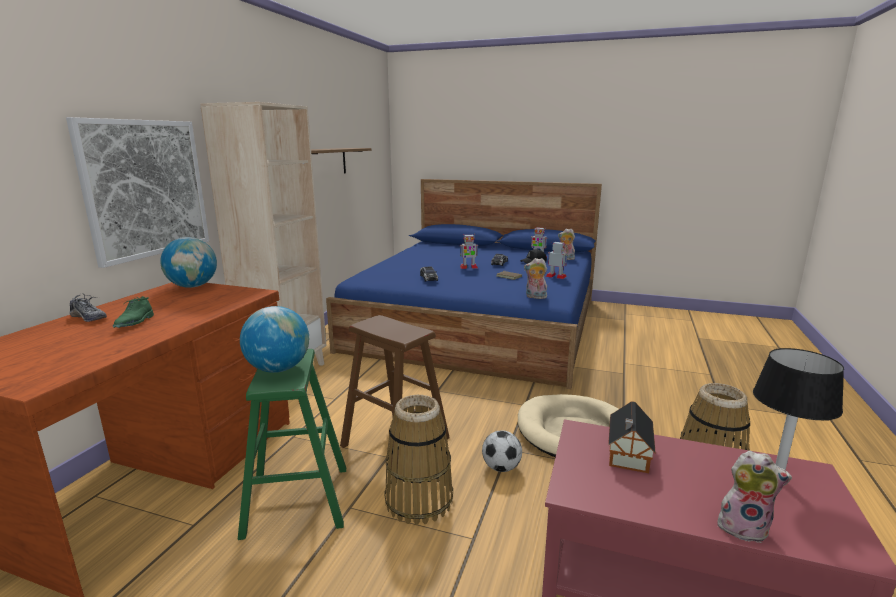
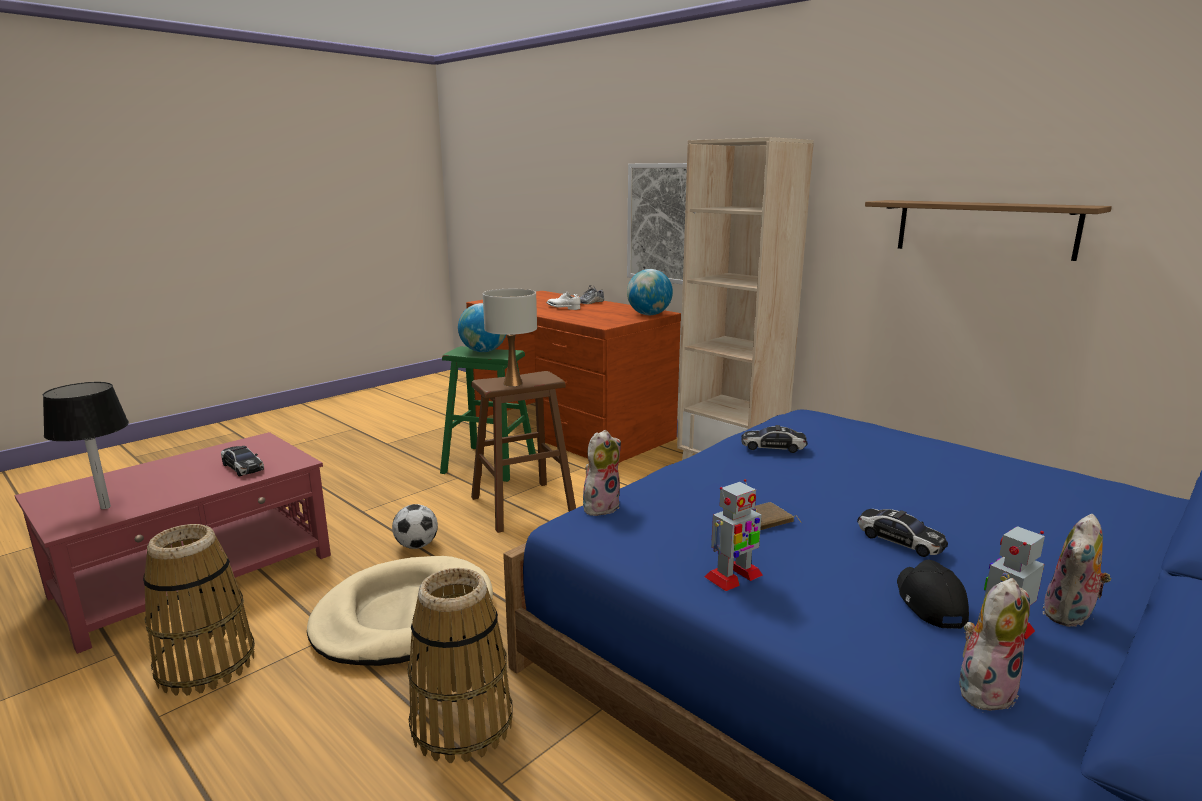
camera: 115 degrees right, 0 degrees up
(135, 323) = (563, 308): green shoe -> white shoe
(403, 327) = (513, 383): none -> white table lamp
(418, 500) = (430, 501): basket -> basket (462, 724)
(468, 267) = (857, 495): toy robot -> none
(628, 455) = (242, 467): toy house -> toy car
(743, 527) = (131, 472): plush toy -> plush toy (1070, 616)

